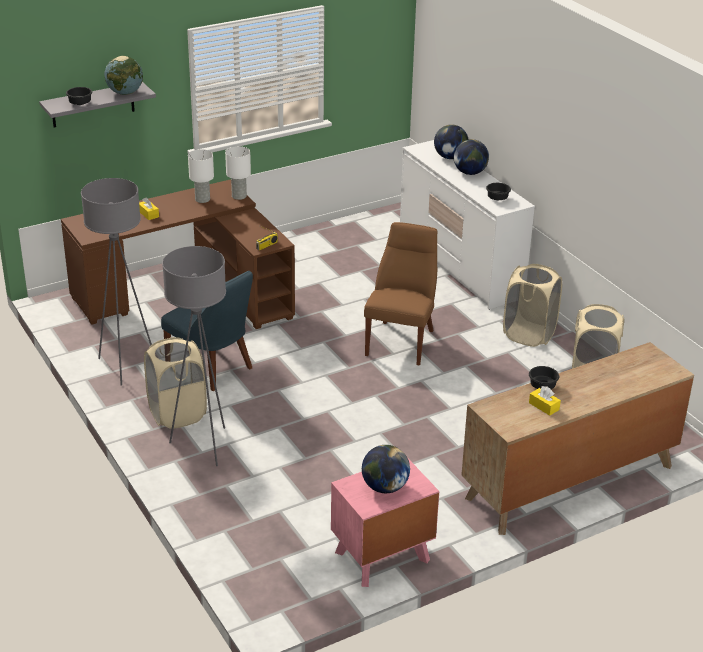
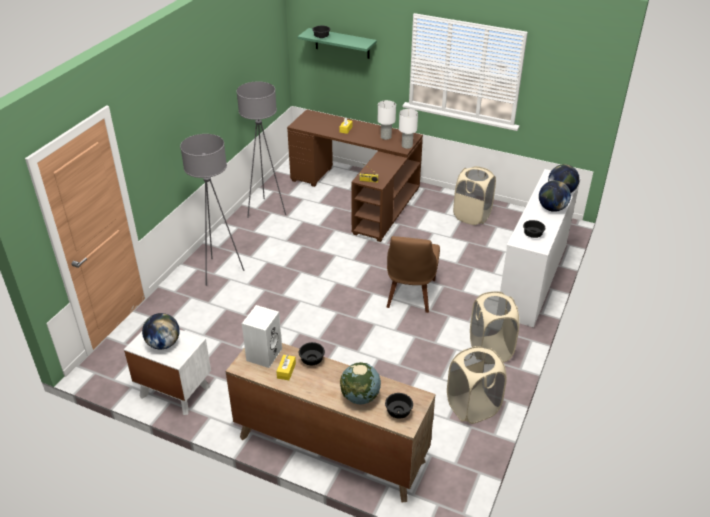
camera: 55 degrees right, 5 degrees up
(93, 105) = (342, 43): grey shelf -> green shelf
(125, 93) = (353, 41): globe -> globe (360, 397)
(177, 414) = (240, 248): beige laundry basket -> beige laundry basket (472, 216)
(212, 368) = (296, 238): blue chair -> none
(381, 556) = (174, 391): pink nightstand -> white nightstand
(401, 341) = (410, 295): brown chair -> brown chair turned 120 degrees clockwise
(505, 410) = (264, 354): none -> white speaker
(657, 369) = (398, 412): none -> black bowl

